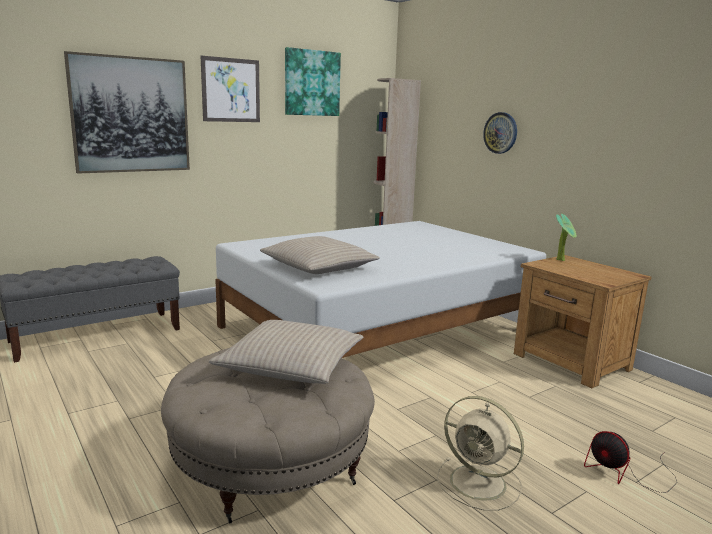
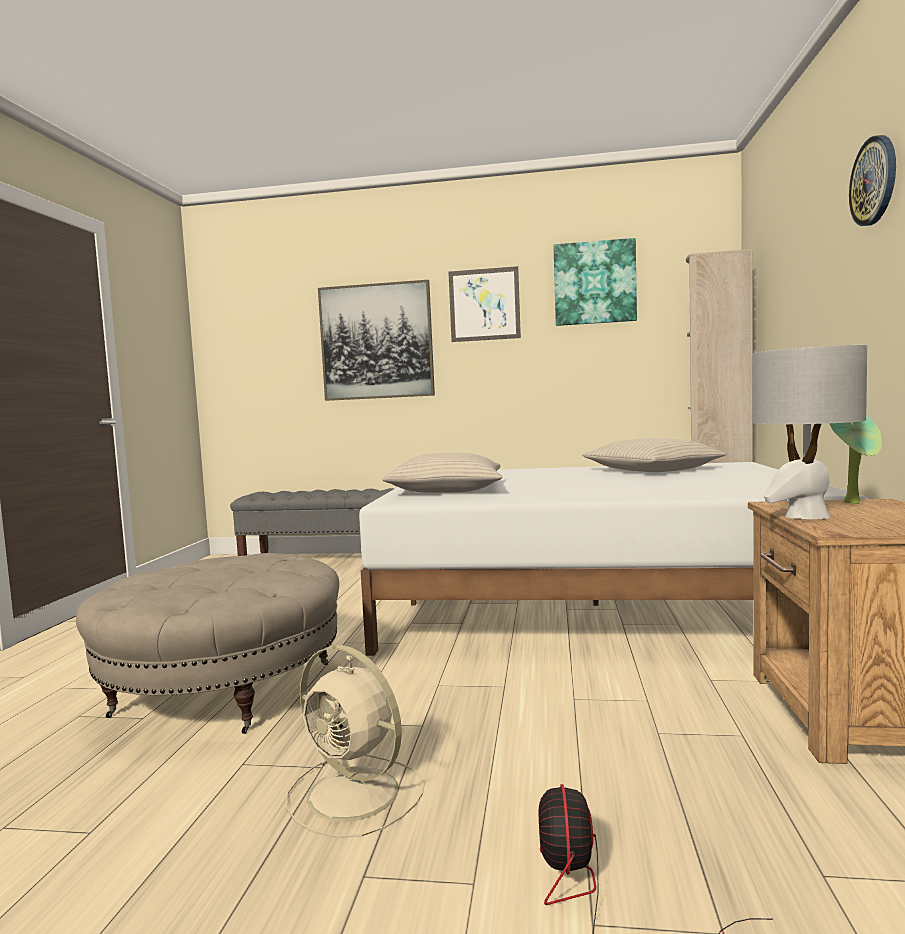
camera: 45 degrees right, 10 degrees down
(290, 365) = (252, 571): beige pillow -> beige pillow (652, 470)
(480, 483) = (356, 795): beige fan -> beige fan turned 45 degrees counterclockwise
(500, 133) = (824, 295): wall clock -> wall clock (874, 181)
(571, 273) = (806, 516): none -> grey table lamp

